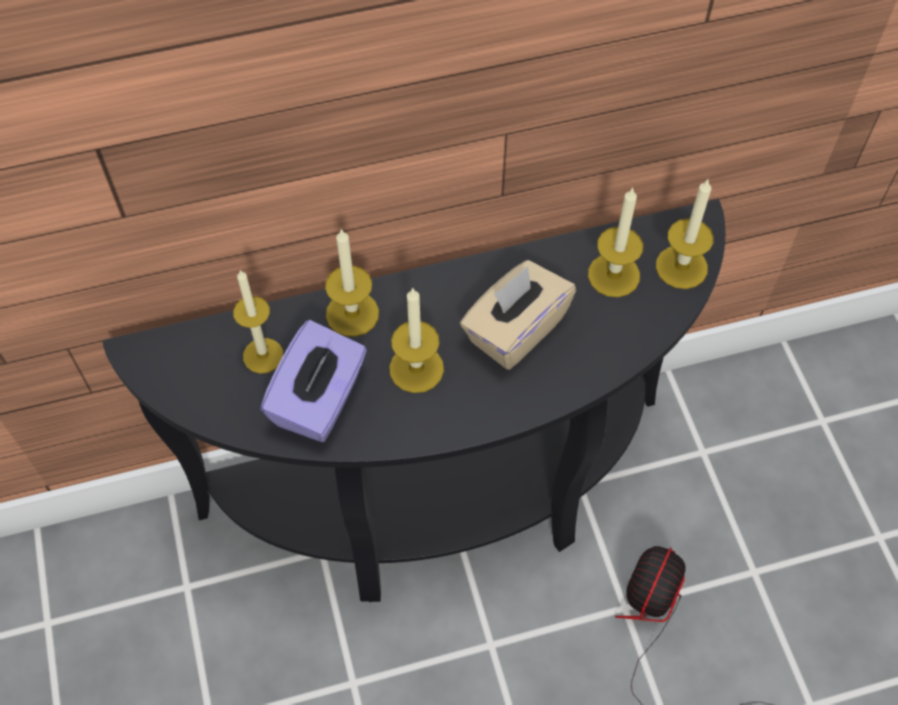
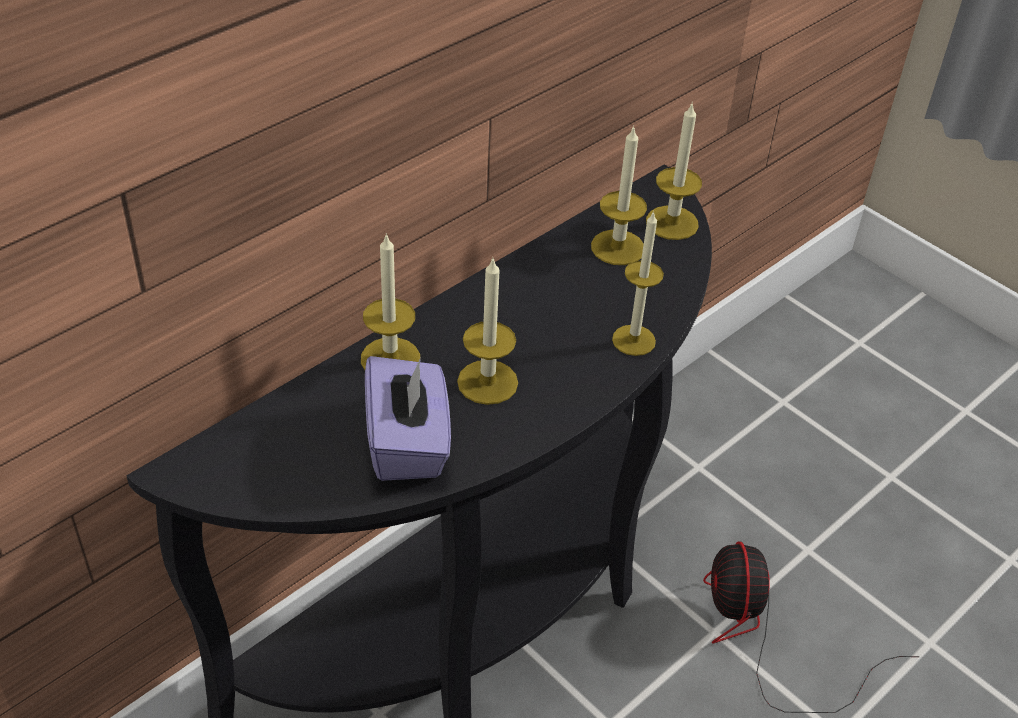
camera: 30 degrees left, 15 degrees down
(263, 355) = (320, 426): candle -> candle (633, 340)
(515, 330) = (559, 319): beige tissue box -> none

